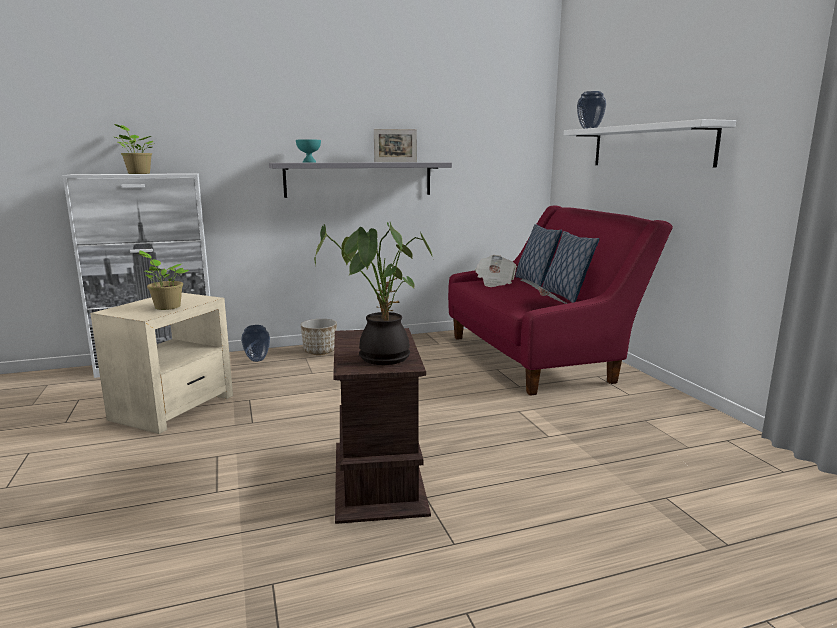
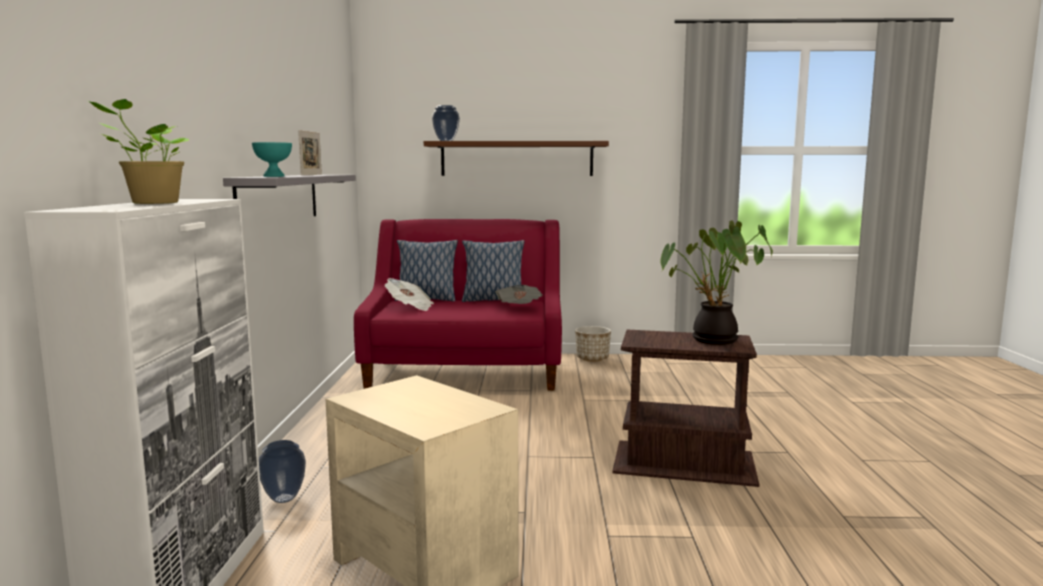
camera: 70 degrees left, 5 degrees down
(166, 307) = (441, 400): potted plant -> none
(320, 352) = (309, 456): planter -> planter (592, 359)
(650, 146) = (517, 159): white shelf -> brown shelf

